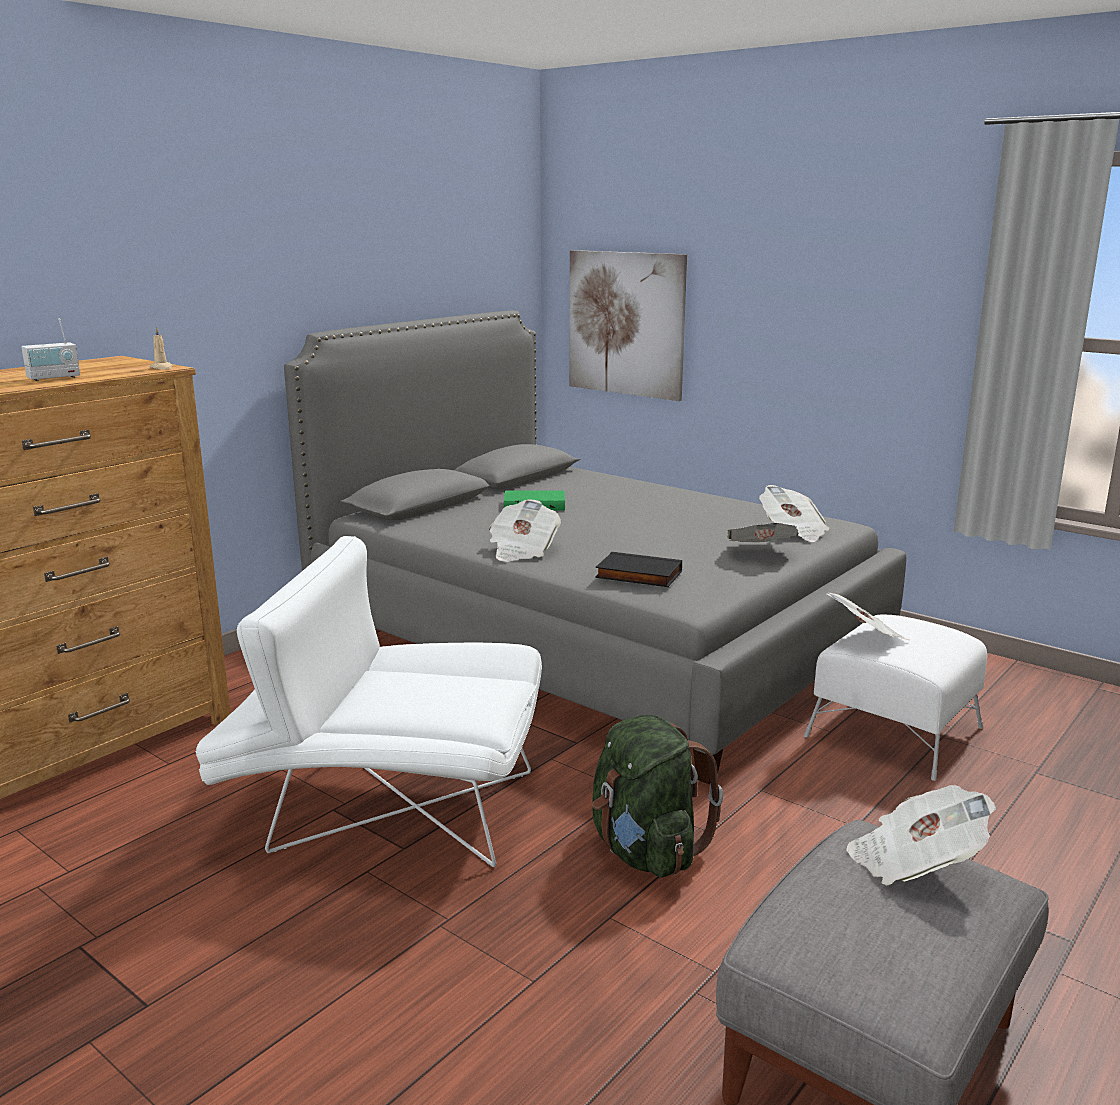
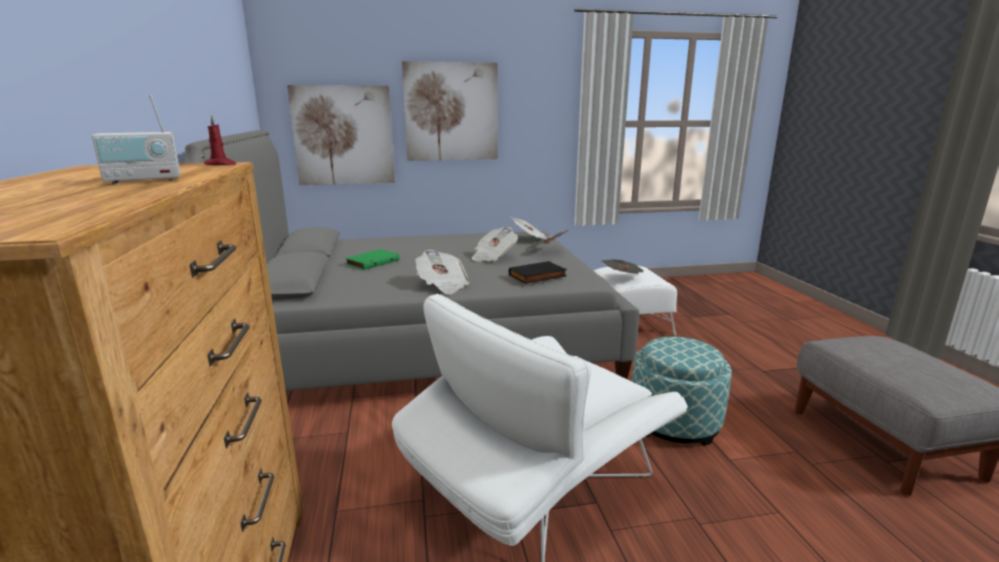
camera: 50 degrees left, 0 degrees up
(54, 378) = (144, 180): radio -> radio turned 60 degrees clockwise
(161, 368) = (221, 164): beige candle -> red candle
(646, 851) = (674, 422): green backpack -> ottoman
(769, 299) = (451, 112): none -> picture
(914, 863) = (867, 344): newspaper -> newspaper (493, 257)

